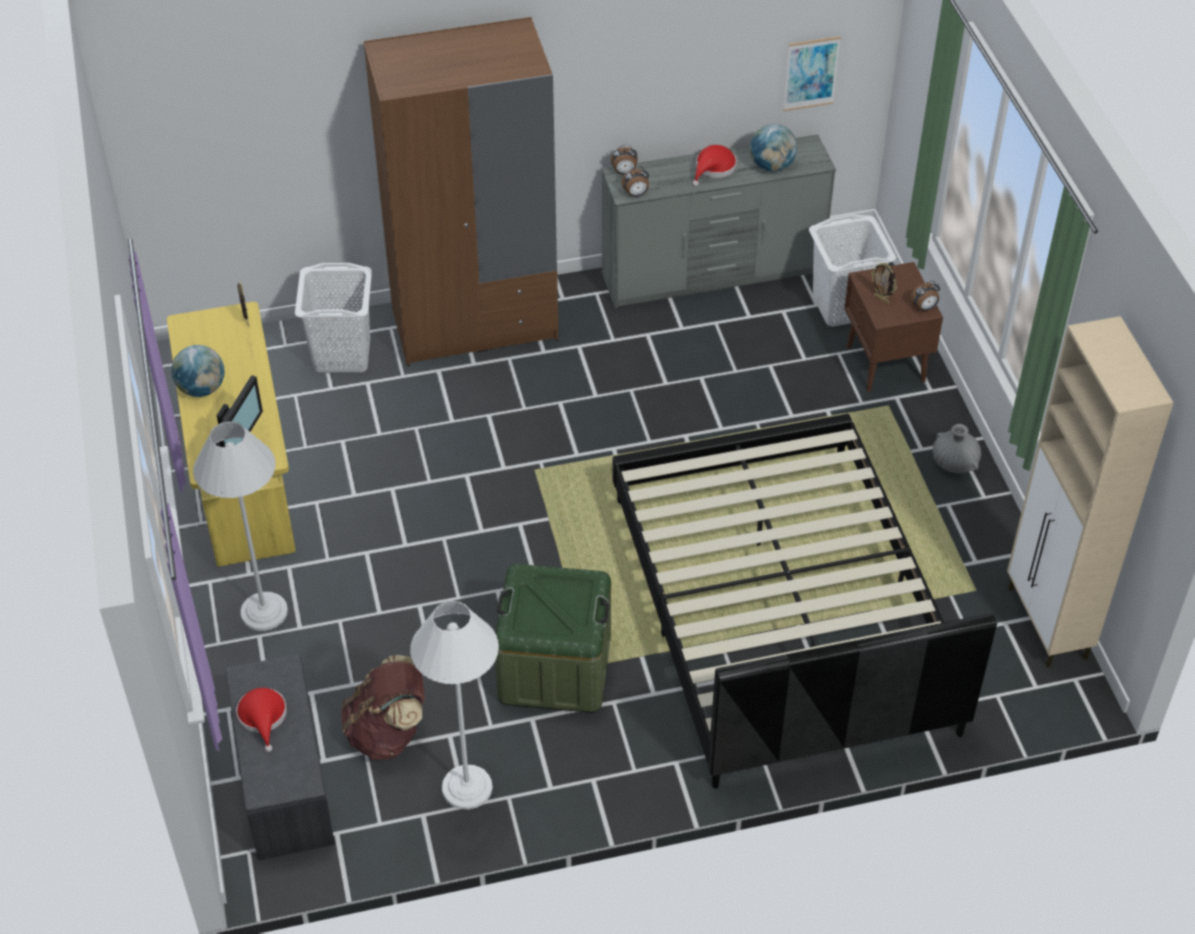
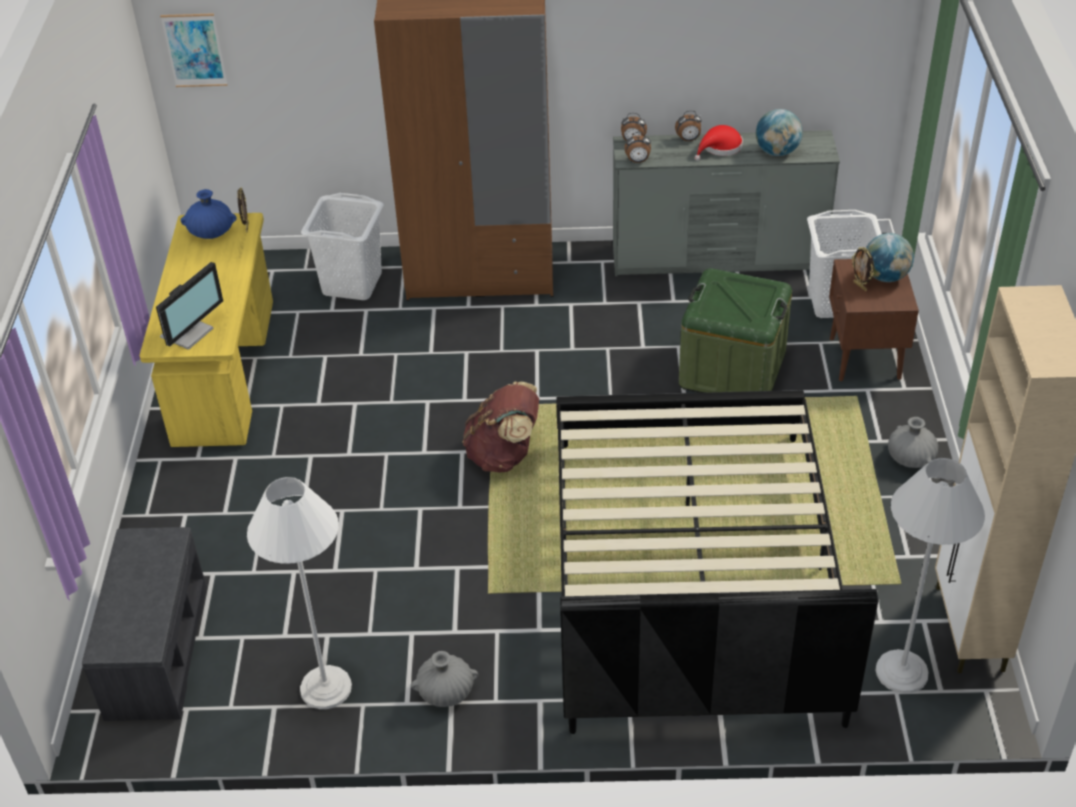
camera: 15 degrees right, 5 degrees down
(202, 389) = (183, 278): globe -> globe (885, 277)
(210, 331) = (211, 232): none -> blue vase
(263, 717) = (132, 579): red hat -> none
(264, 612) = (198, 493): white floor lamp -> white floor lamp (902, 672)
(388, 733) = (270, 622): brown backpack -> brown backpack (504, 455)
(554, 668) = (450, 589): green storage box -> green storage box (732, 370)
(584, 771) = (446, 692): none -> grey vase
(811, 73) = (826, 65): picture -> picture (194, 50)
(924, 308) = (901, 299): alarm clock -> alarm clock (688, 140)

